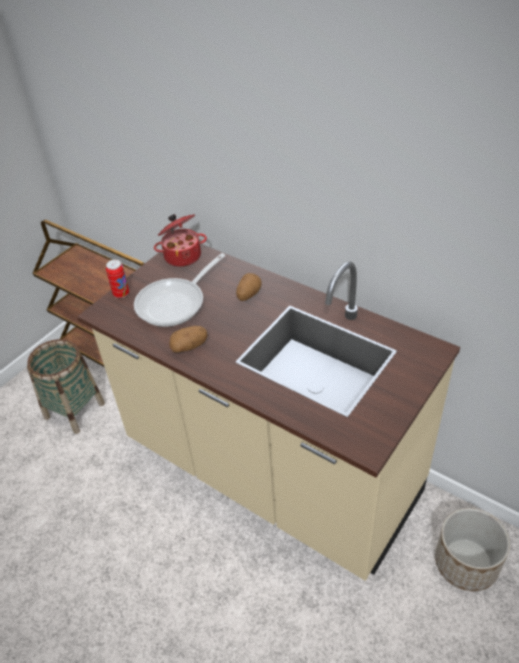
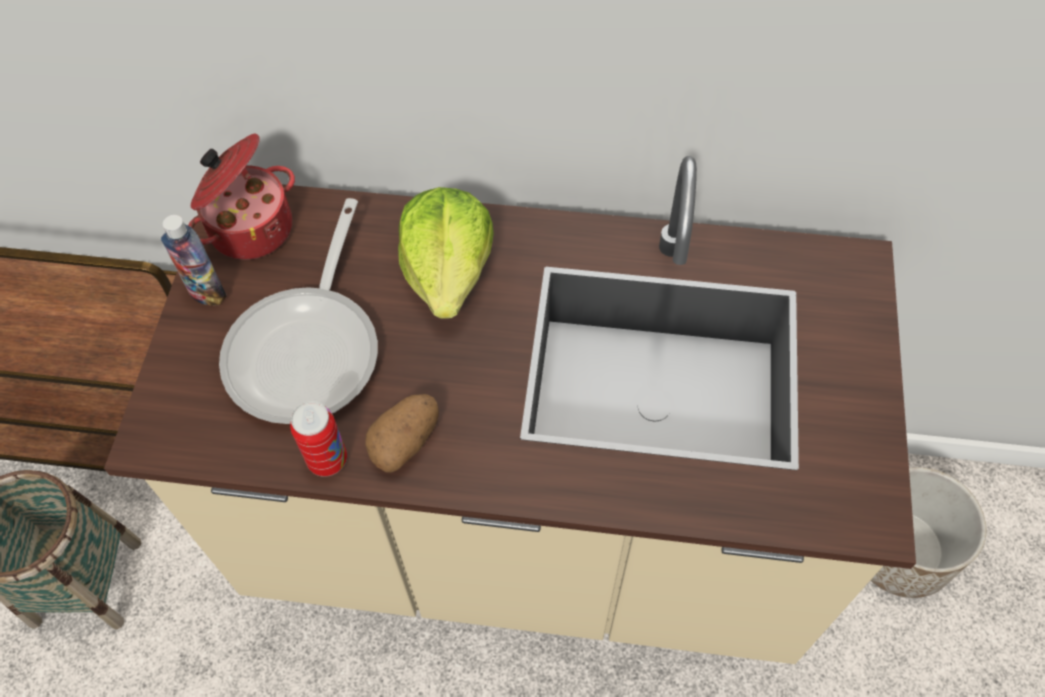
camera: 30 degrees left, 15 degrees up
(121, 294) = (172, 372): can -> can (327, 460)
(151, 272) = (207, 293): none -> bottle
(248, 294) = (448, 272): potato -> lettuce

